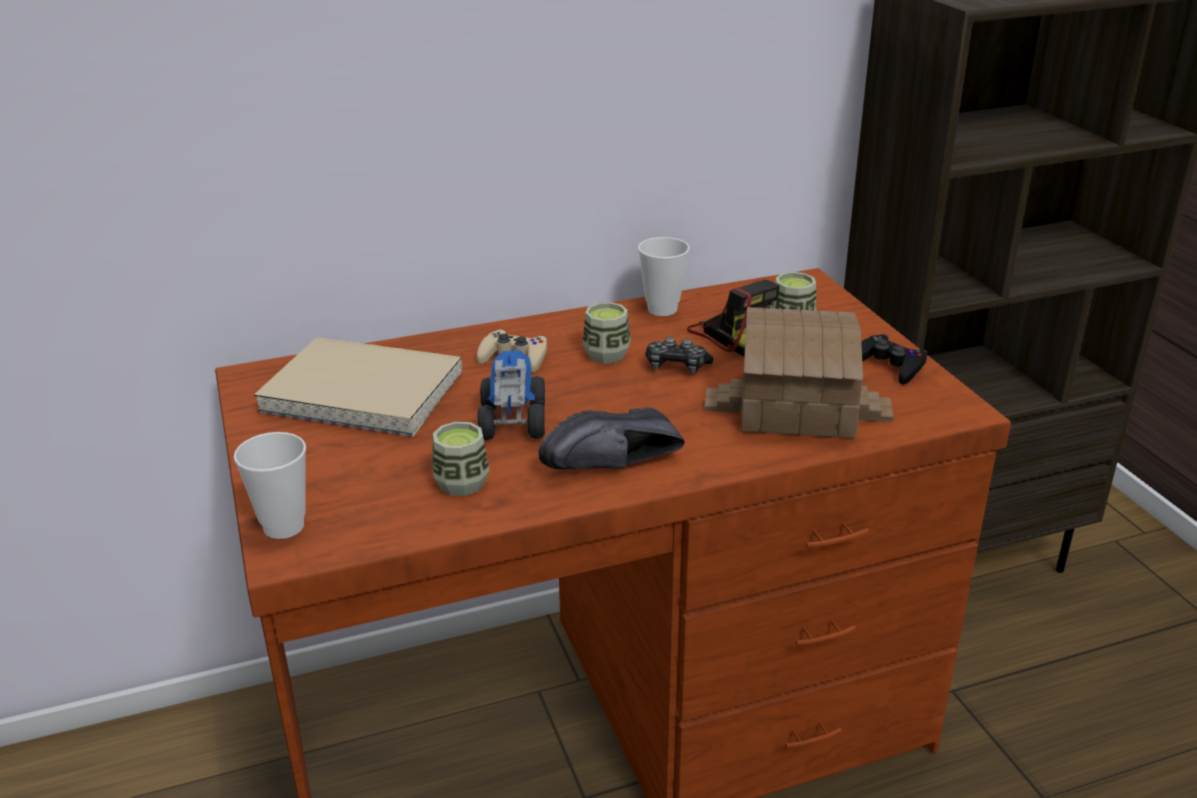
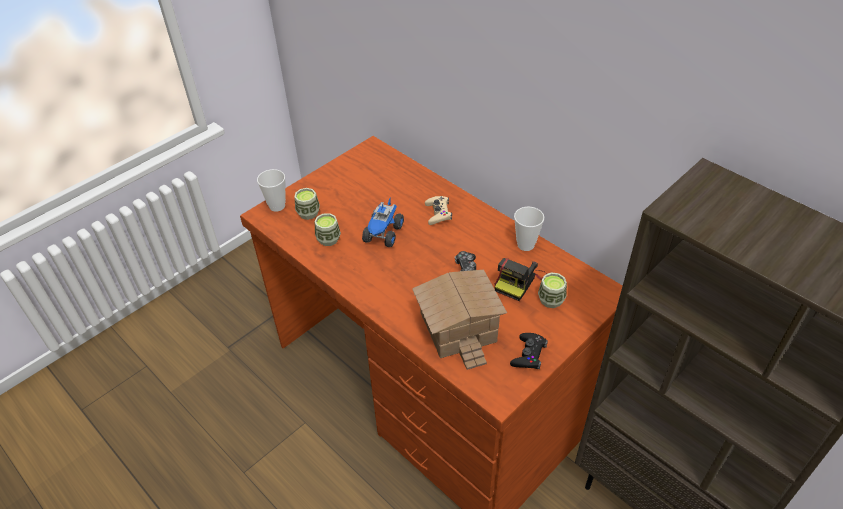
camera: 65 degrees right, 15 degrees up
(363, 393) = (378, 183): beige book -> none
(512, 421) = (383, 234): toy truck -> toy truck turned 135 degrees clockwise
(606, 354) = (463, 242): cup -> cup (308, 213)
(616, 467) = (366, 280): black shoe -> none

